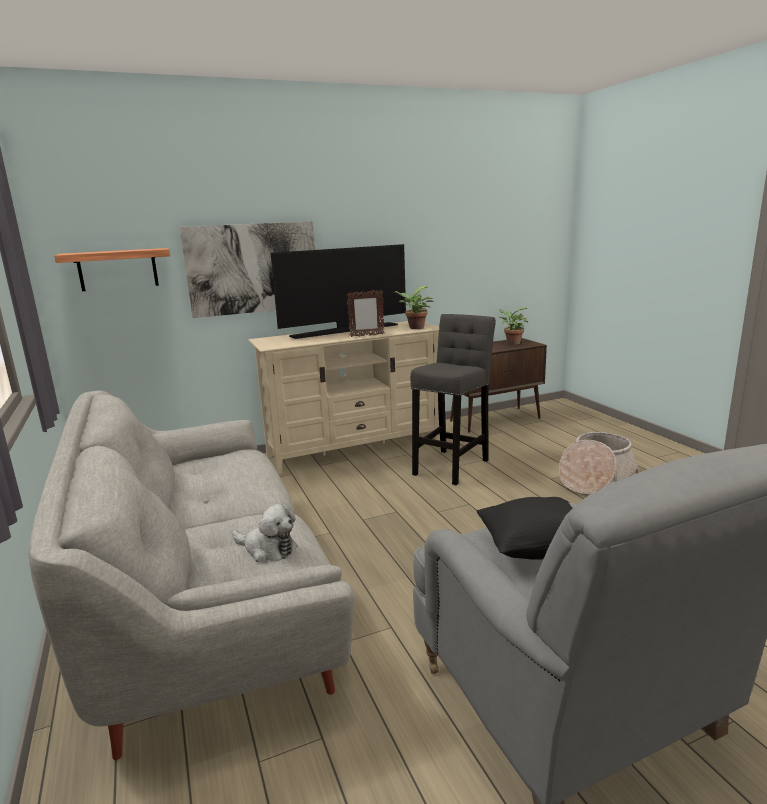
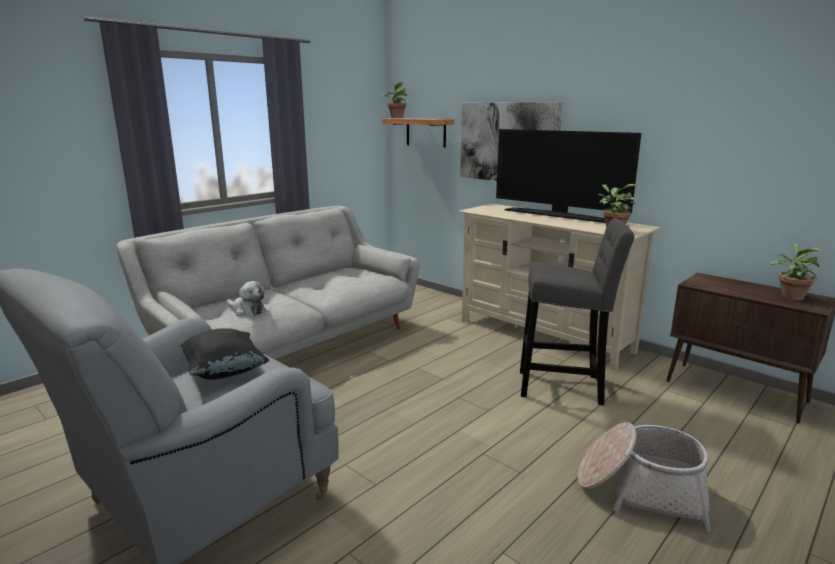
camera: 65 degrees right, 0 degrees up
(70, 253) = (396, 118): none -> potted plant
(267, 549) = (247, 311): plush toy -> plush toy turned 60 degrees counterclockwise
(366, 335) = (550, 223): picture frame -> none

